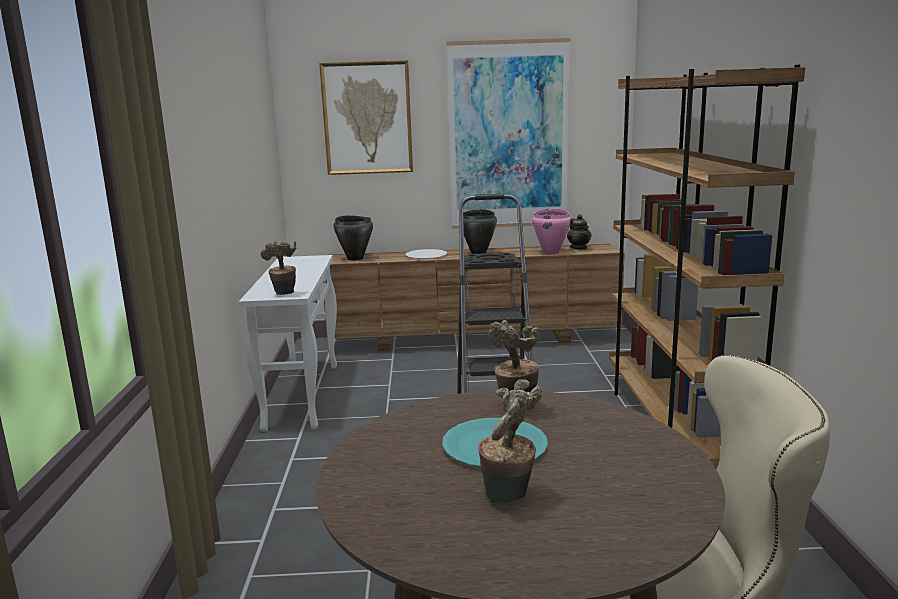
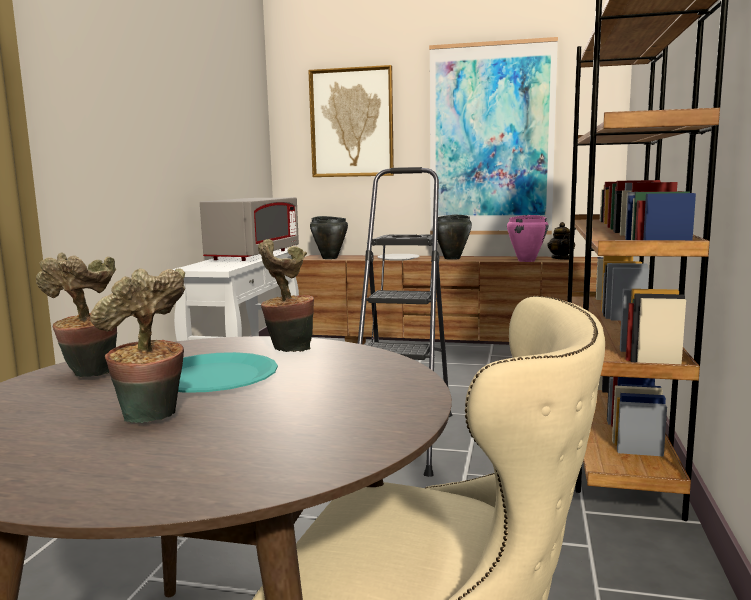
camera: 15 degrees right, 5 degrees down
(284, 294) = (212, 268): potted plant -> potted plant (89, 376)
(301, 270) = (254, 255): none -> grey microwave

